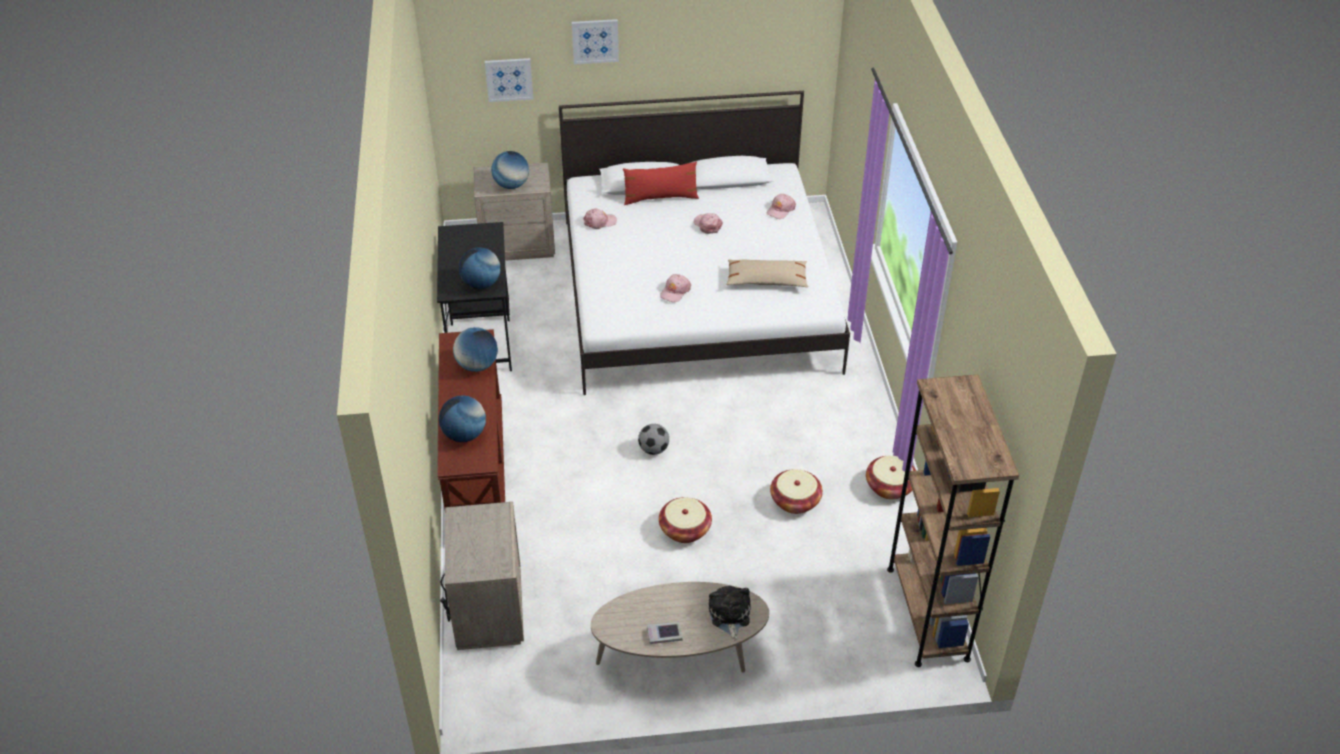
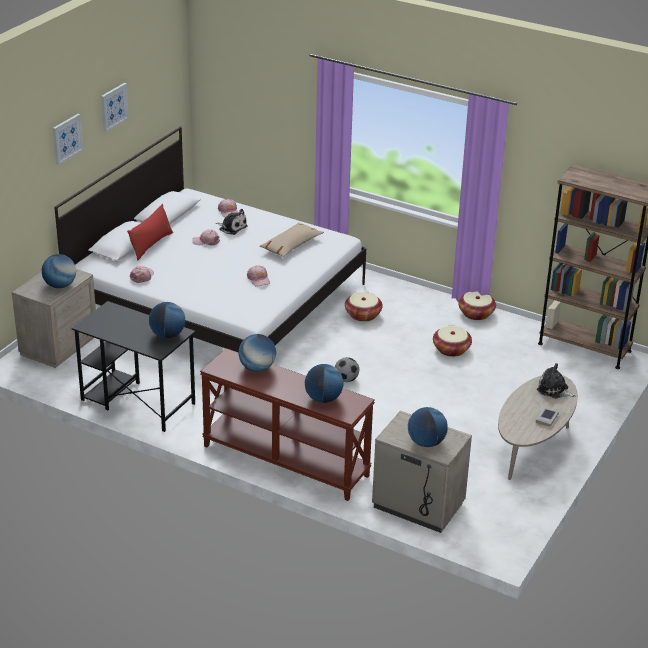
camera: 55 degrees left, 10 degrees down
(470, 548) = (426, 442): none -> globe
(509, 79) = (19, 199): picture -> picture (114, 107)
(685, 529) = (431, 399): basket -> basket (363, 315)
(753, 227) = (232, 227): none -> plush toy

